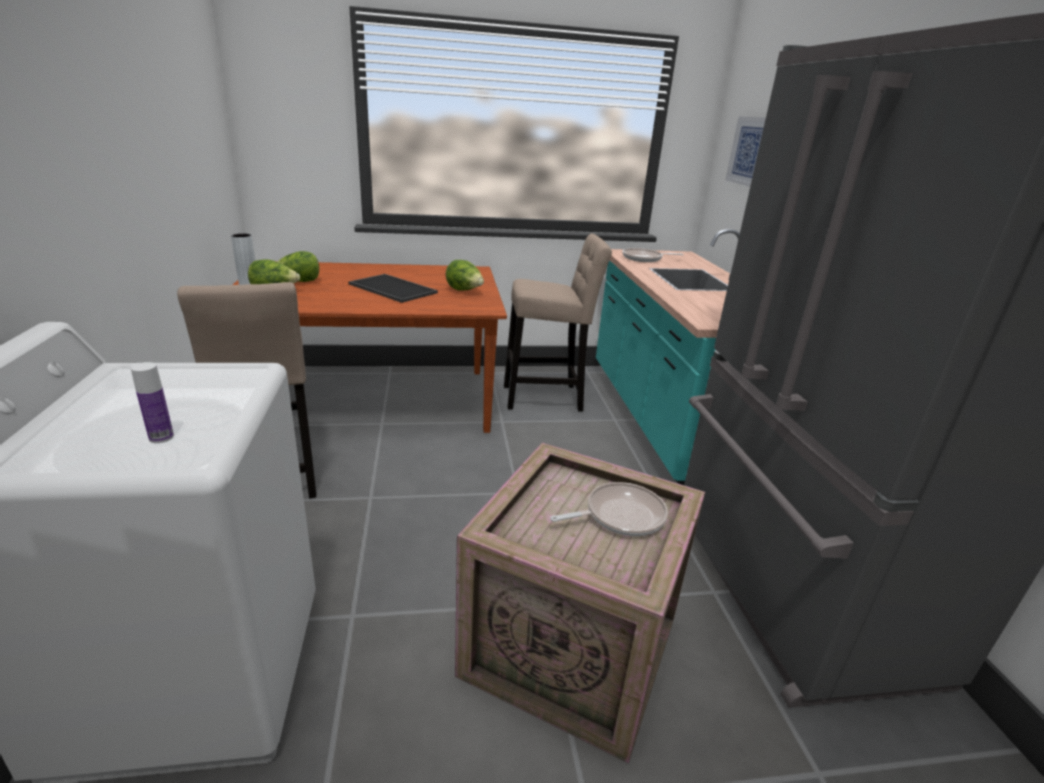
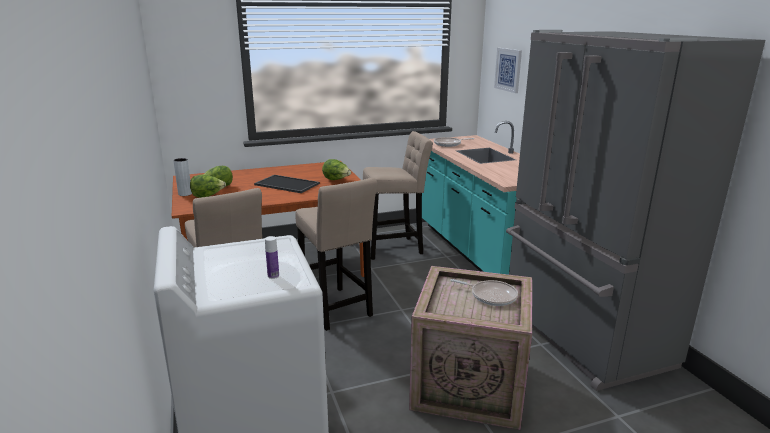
camera: 10 degrees left, 5 degrees down
(425, 477) = (336, 310): none -> beige stool
(620, 515) = (491, 296): frying pan -> frying pan turned 60 degrees clockwise

